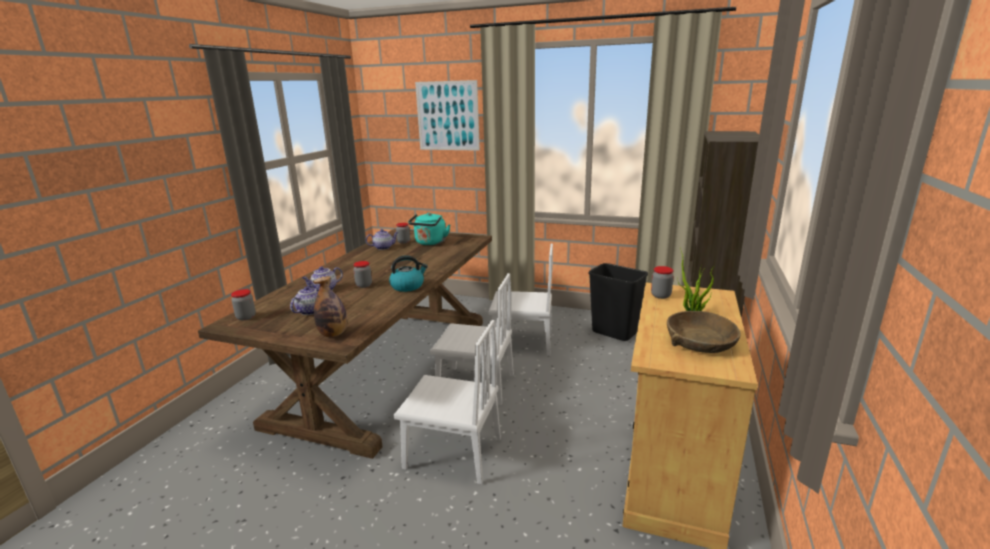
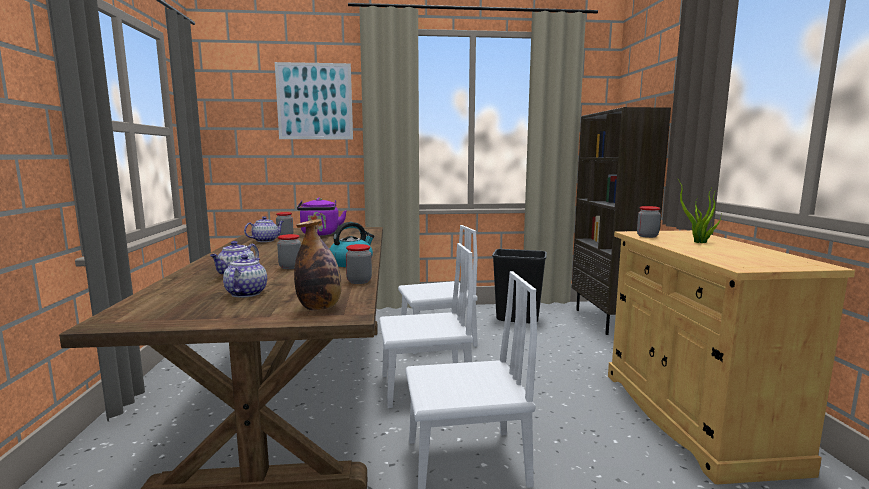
camera: 25 degrees left, 10 degrees down
(246, 317) = (141, 310): jar -> jar (359, 281)
(430, 243) = (320, 234): turquoise kettle -> purple kettle
(700, 342) = (750, 254): brown bowl -> none

